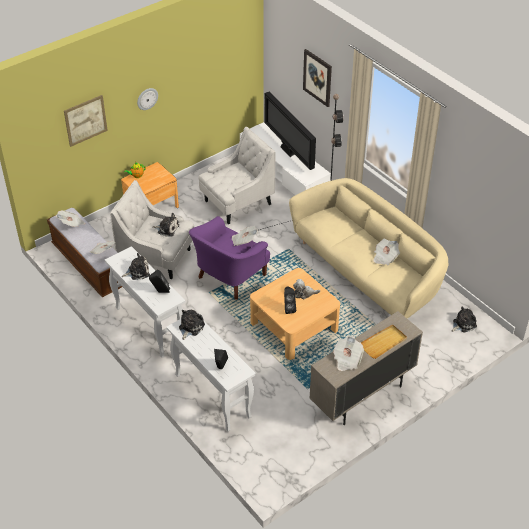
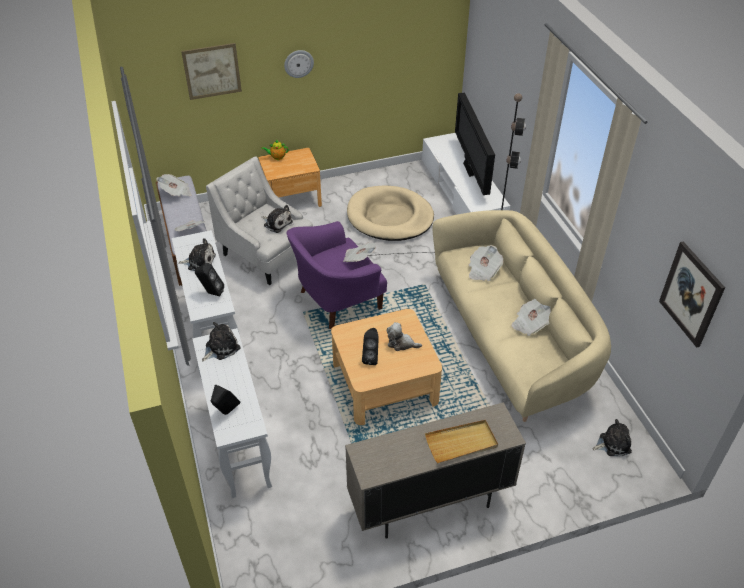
camera: 20 degrees right, 0 degrees up
(237, 203) = (390, 217): white armchair -> beige dog bed
(317, 77) = (512, 76): picture -> picture (691, 294)
(347, 360) = (398, 452): newspaper -> newspaper (483, 271)

